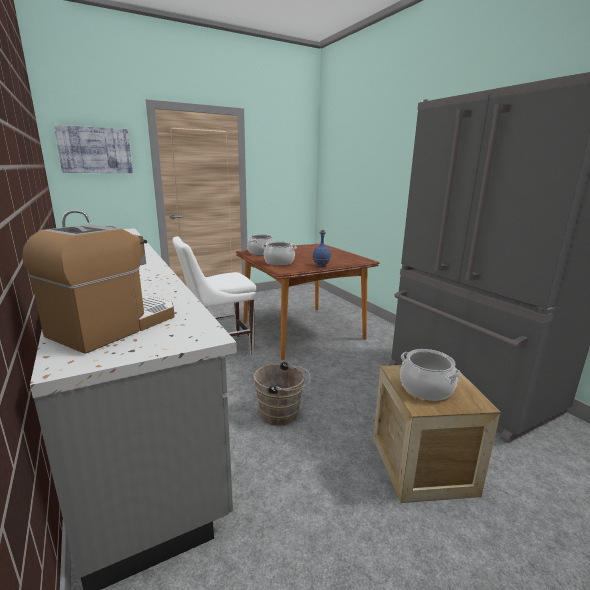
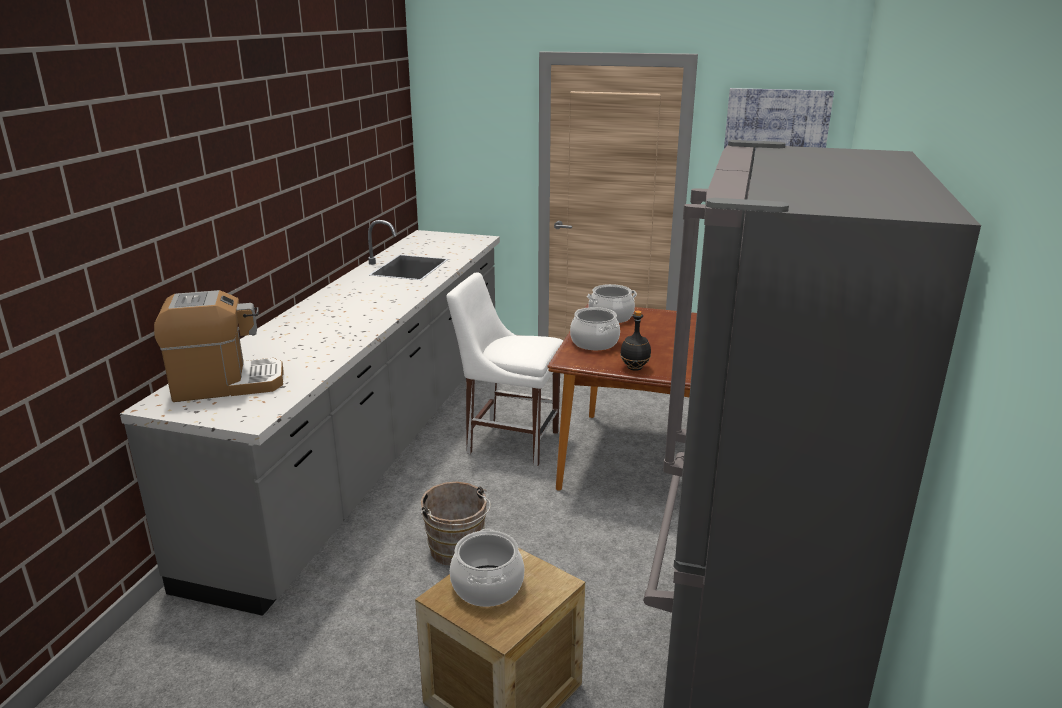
camera: 45 degrees right, 5 degrees up
(95, 150) = (469, 125): picture -> picture (776, 123)
(321, 266) = (634, 368): blue bottle -> black bottle

